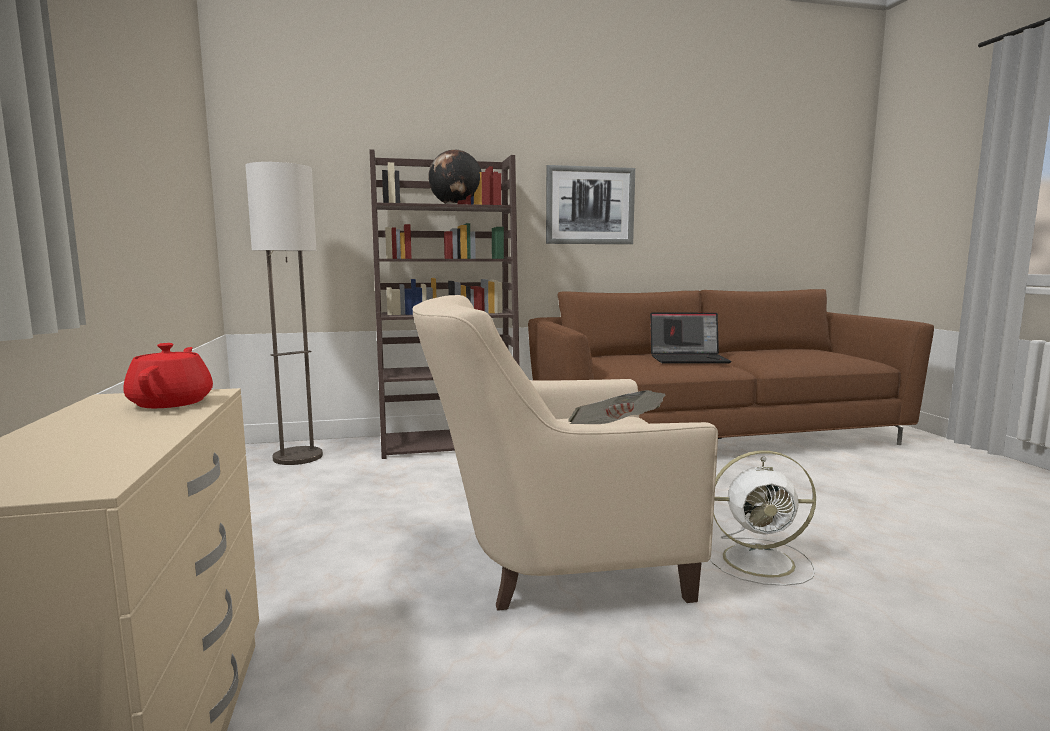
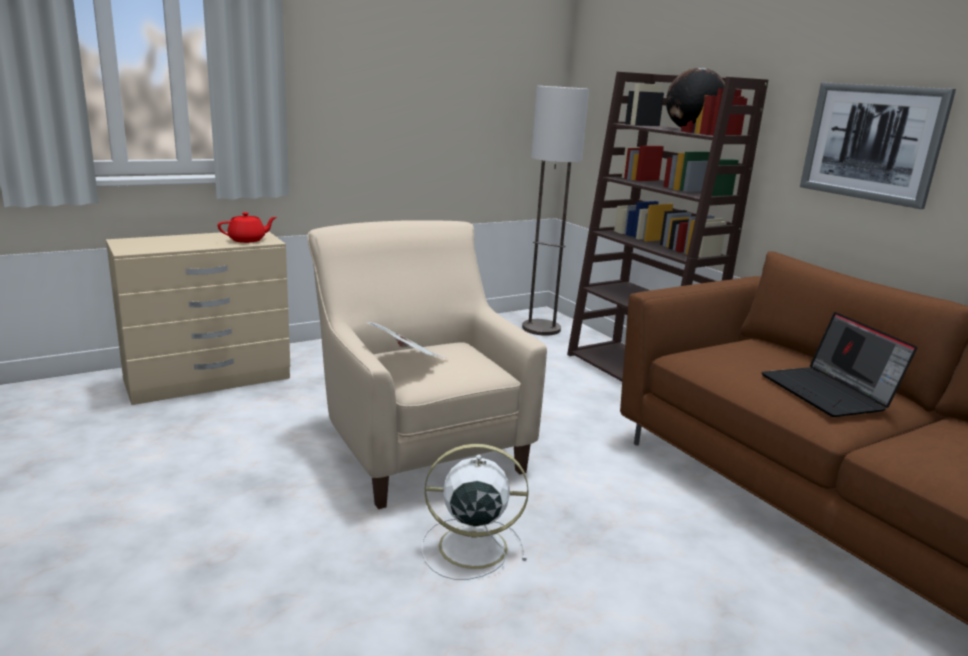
camera: 70 degrees right, 10 degrees up
(761, 561) = (469, 547): white fan -> white fan turned 105 degrees clockwise

